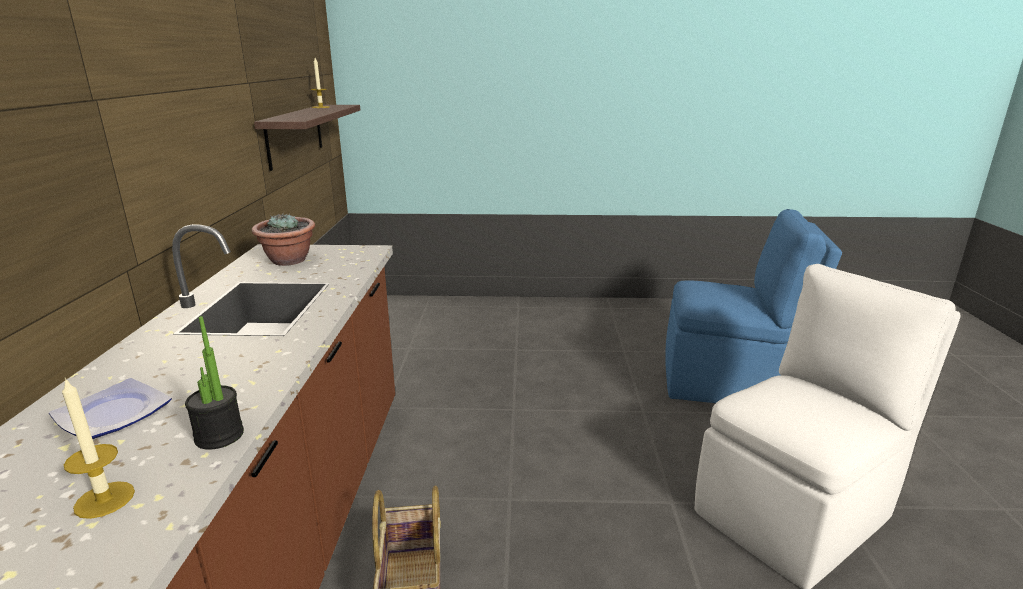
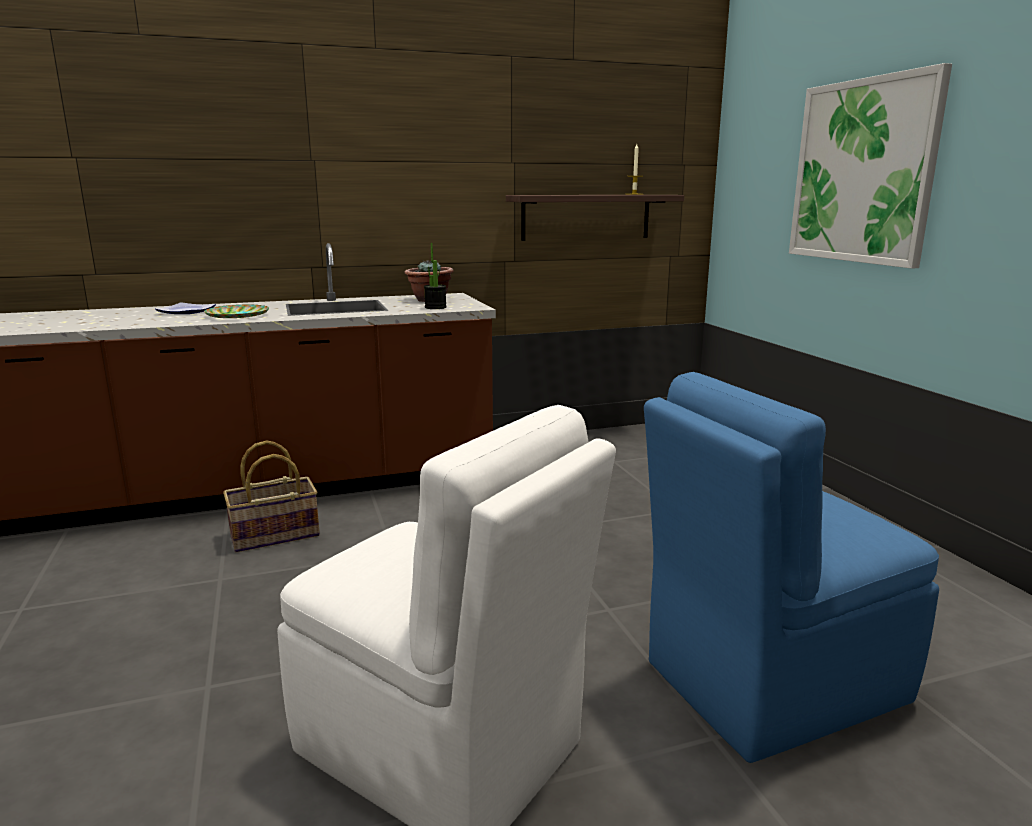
camera: 70 degrees right, 5 degrees down
(104, 499) = (109, 321): candle -> none
(219, 436) = (159, 323): potted plant -> potted plant (435, 307)
(235, 369) = (237, 315): none -> plate
(512, 84) = (862, 172): none -> picture
(728, 383) = (769, 683): blue chair -> blue chair turned 75 degrees clockwise

